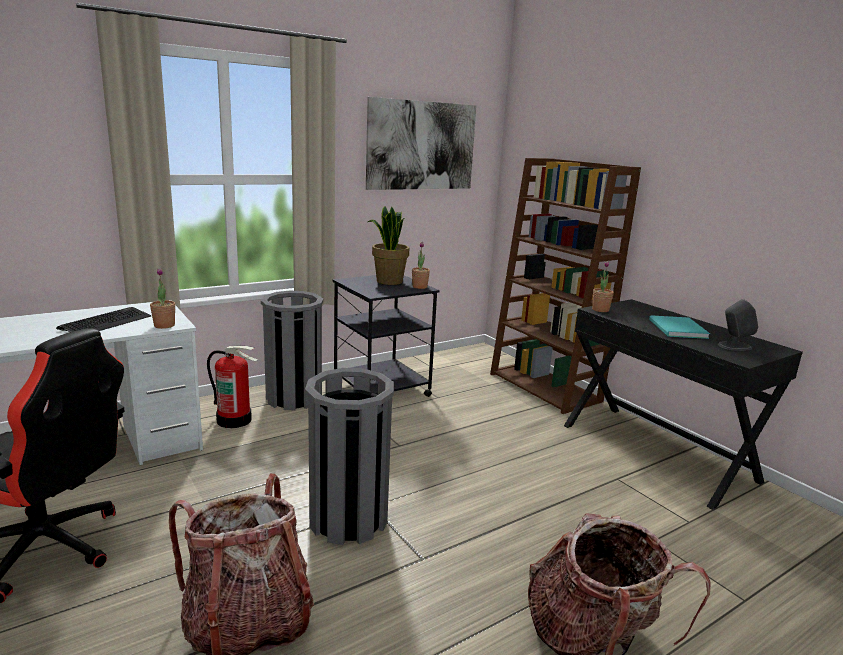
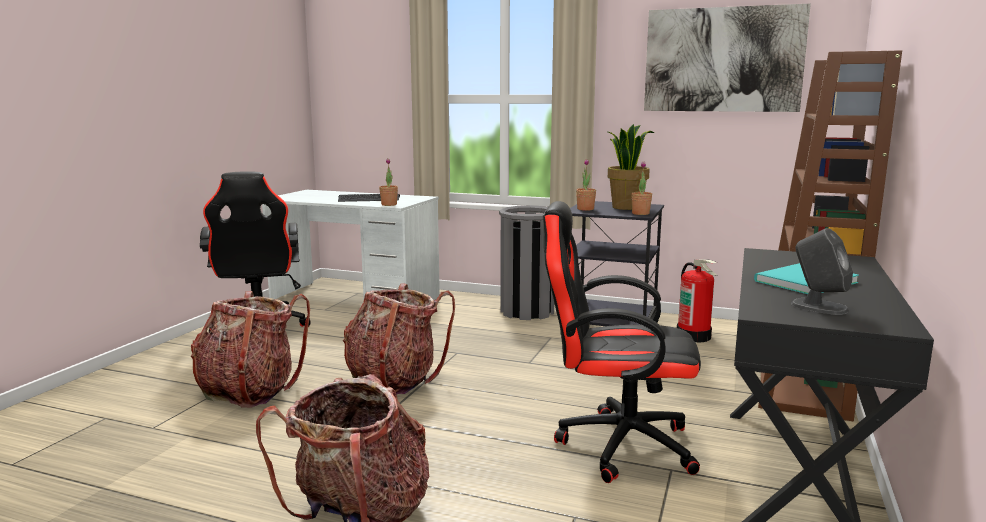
camera: 55 degrees right, 5 degrees down
(235, 420) = (460, 310): fire extinguisher -> fire extinguisher (694, 336)
(348, 519) = (395, 380): grey trash can -> backpack
(570, 480) = (614, 445): none -> black office chair
(600, 310) = (769, 253): potted plant -> potted plant (585, 209)

